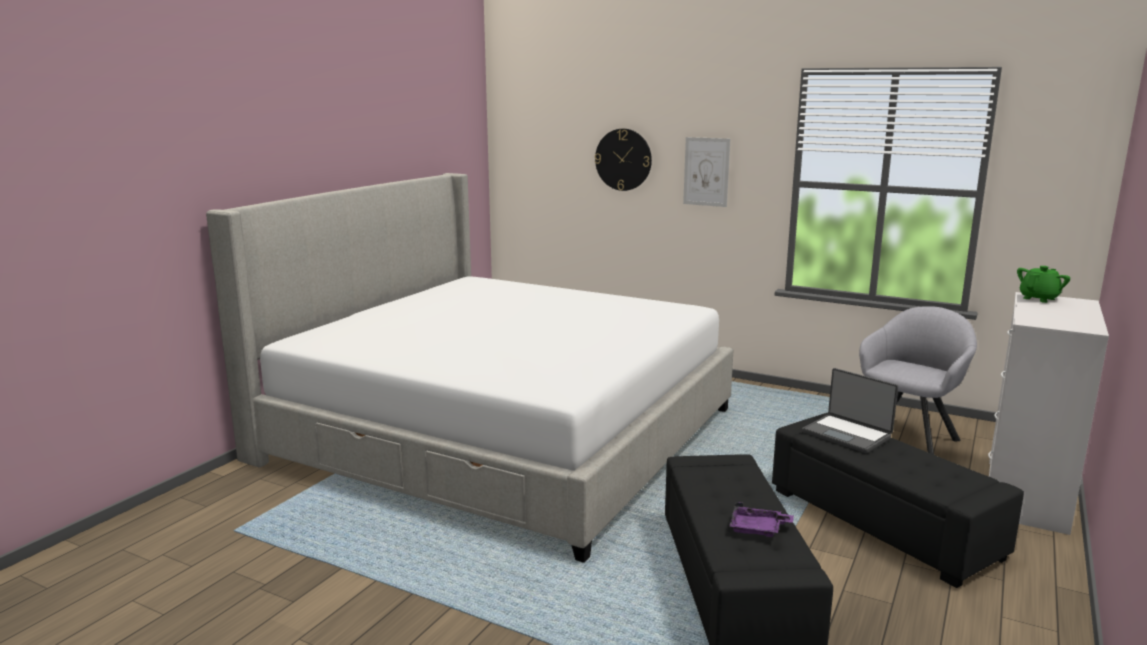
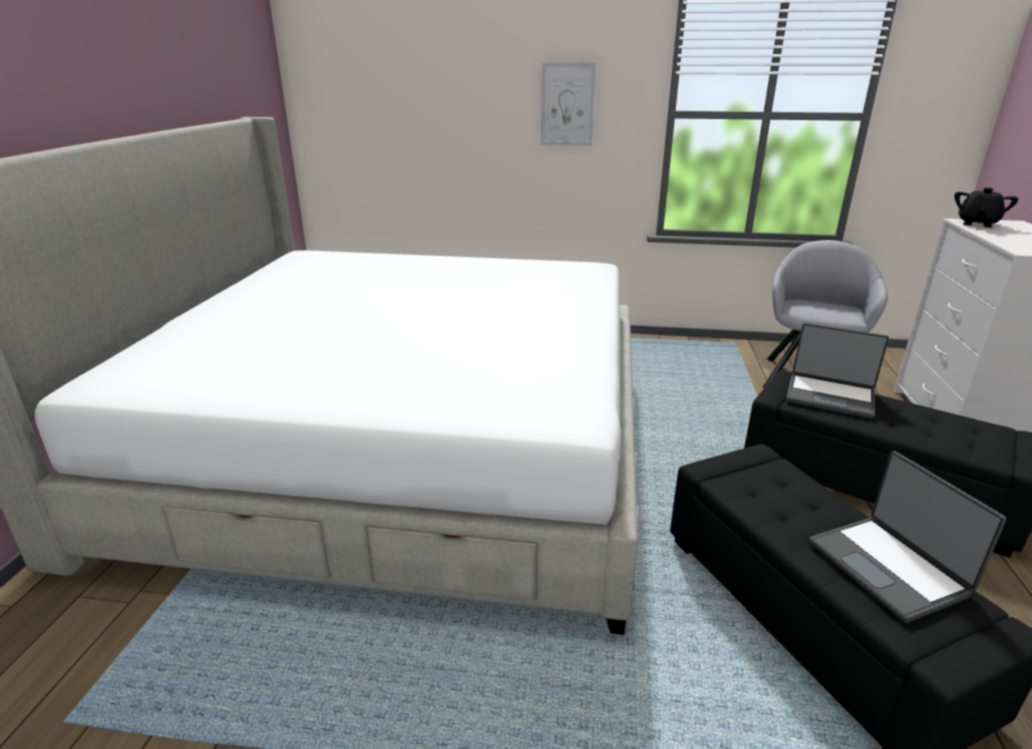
camera: 20 degrees left, 10 degrees up
(623, 159) = (464, 94): wall clock -> none
(758, 529) = (888, 568): purple tray -> laptop
(1039, 298) = (977, 223): green teapot -> black teapot

